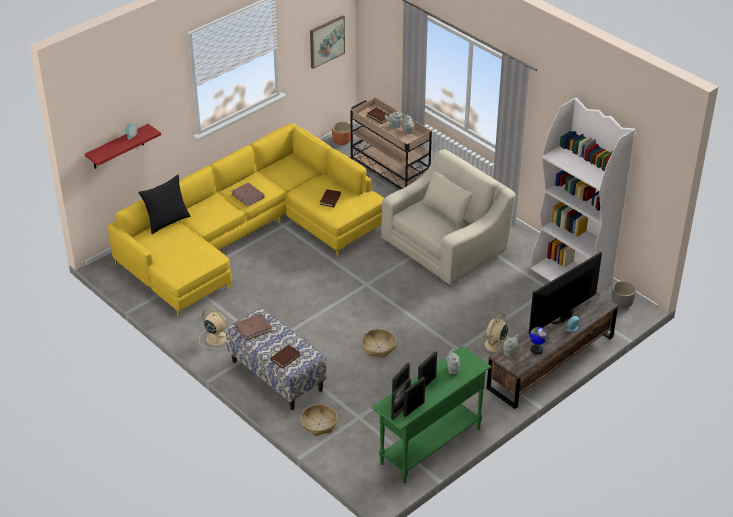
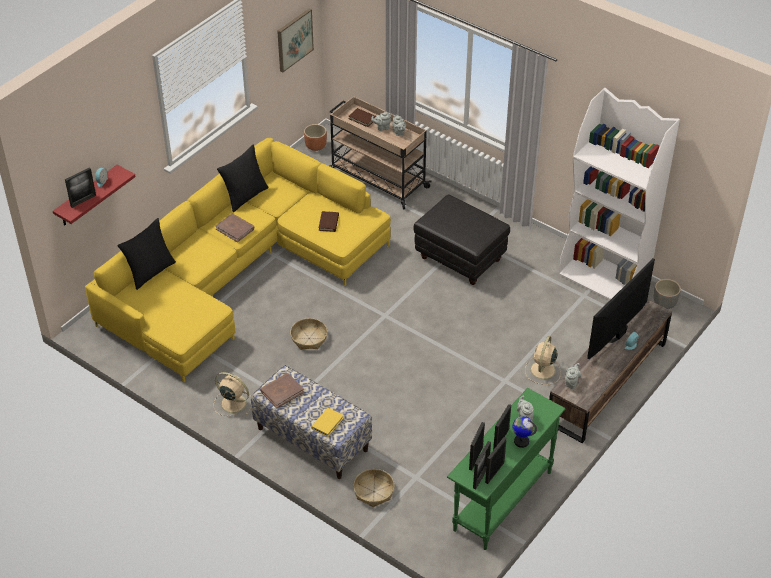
camera: 10 degrees left, 5 degrees up
(112, 148) = (83, 200): none -> picture frame
(264, 171) = (245, 196): none -> black pillow
(285, 357) = (327, 423): brown book -> yellow book
(379, 347) = (417, 389): basket -> basket (309, 338)
(446, 246) = (460, 258): beige armchair -> black ottoman
(536, 349) = (599, 376): globe -> globe (521, 441)

